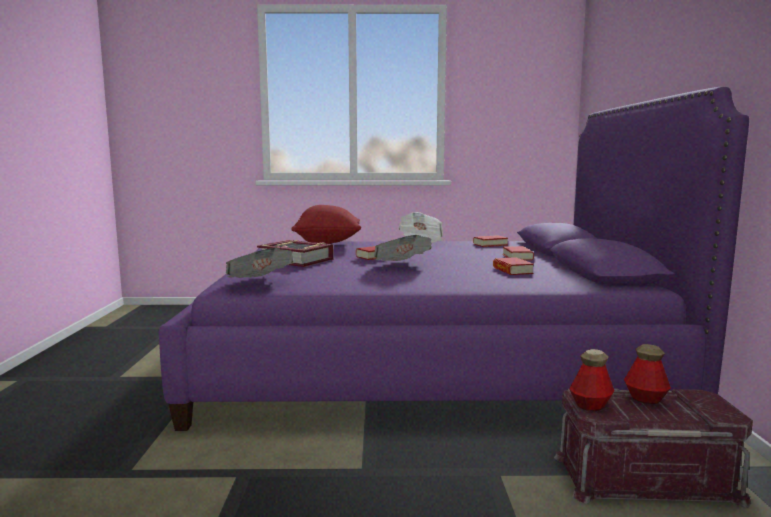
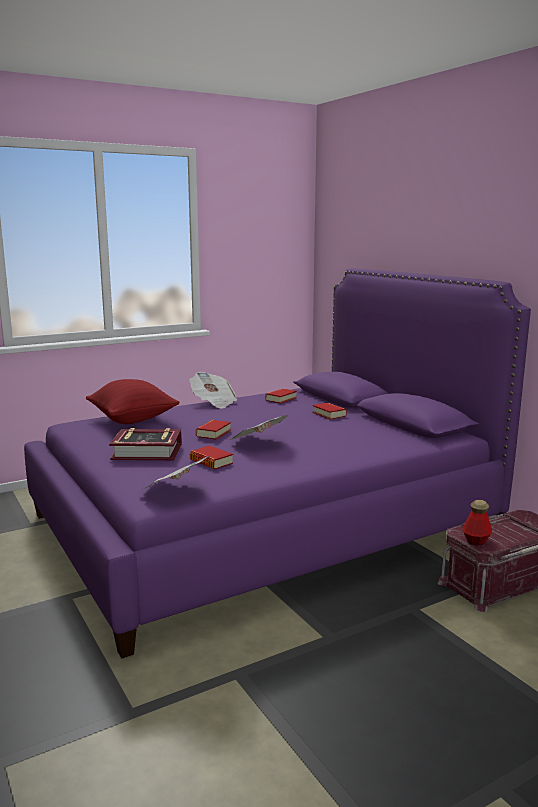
camera: 30 degrees left, 5 degrees up
(512, 270) = (351, 433): book -> book (211, 462)
(645, 399) = (497, 526): bottle -> none

